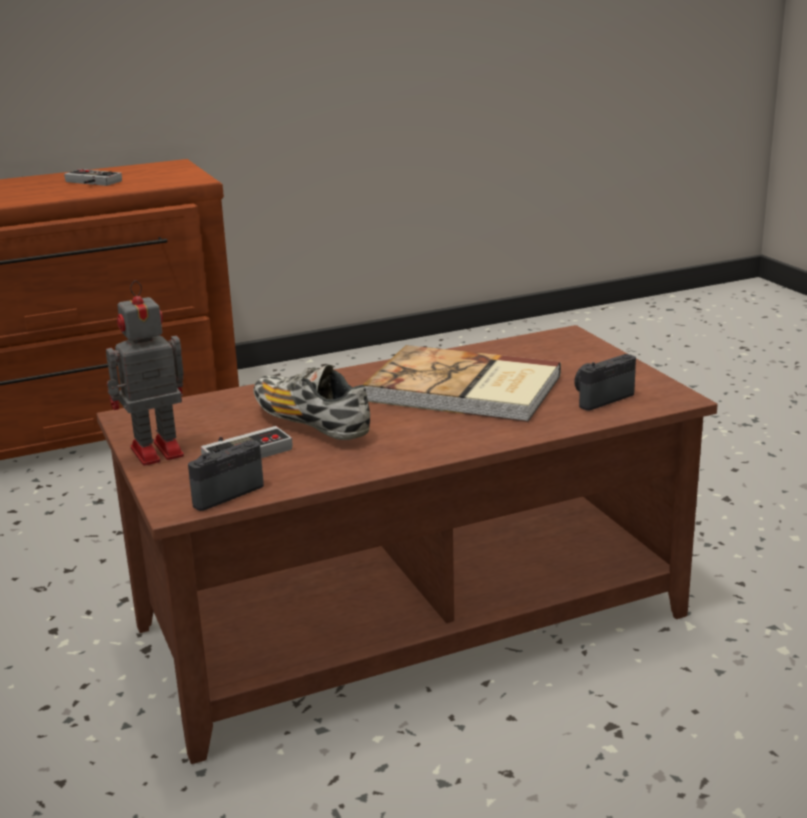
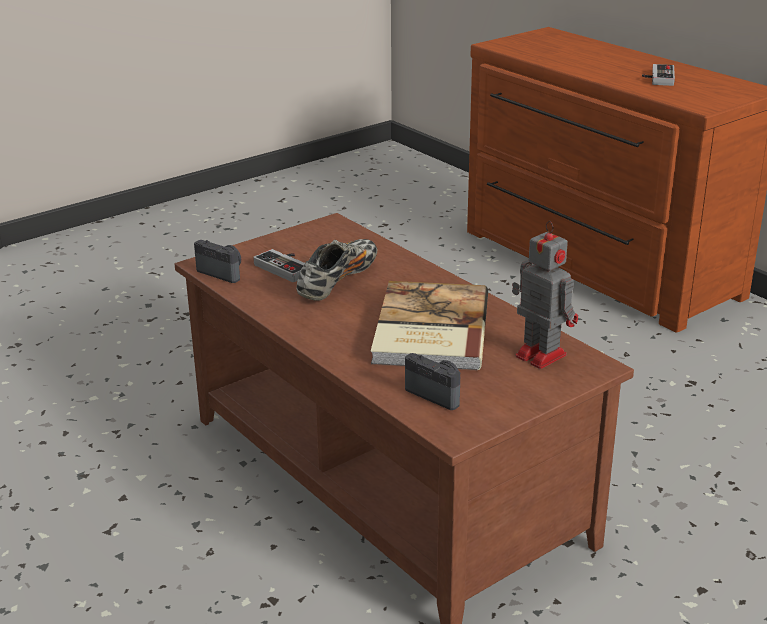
camera: 75 degrees right, 5 degrees up
(153, 452) = (277, 241): toy robot -> toy robot (538, 354)

